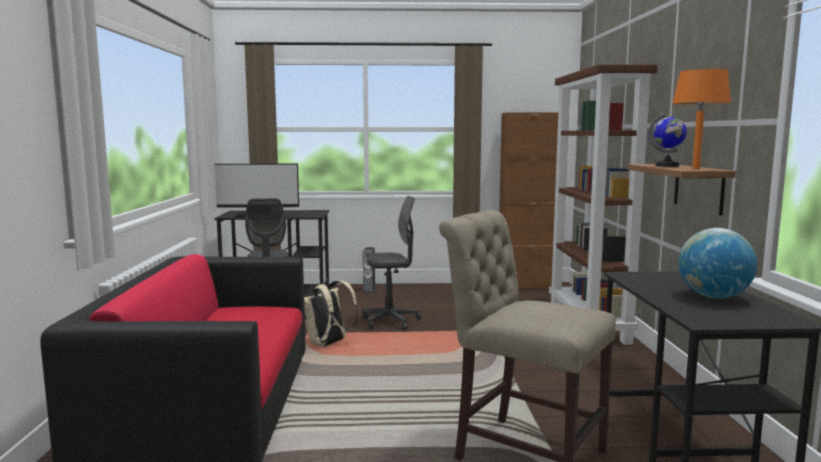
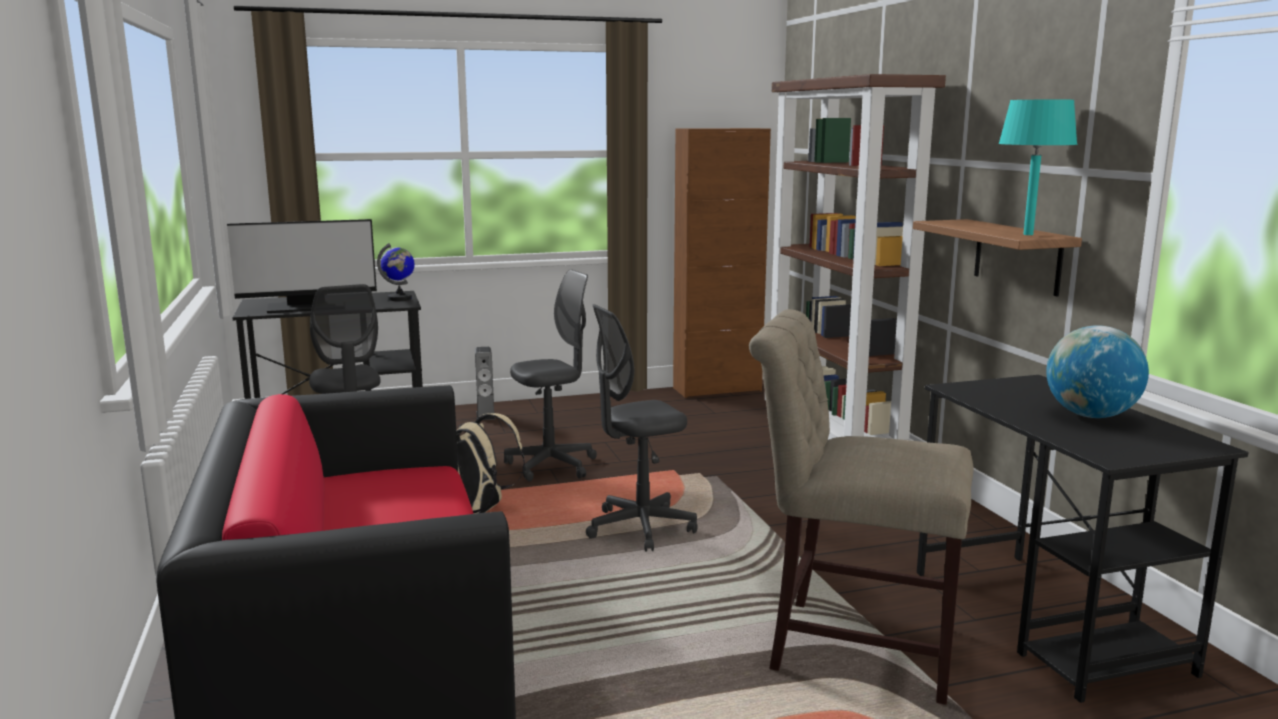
camera: 15 degrees left, 5 degrees up
(423, 363) = (640, 528): none -> grey office chair
(667, 166) = (977, 226): globe -> globe (400, 299)
(695, 169) = (1028, 234): orange table lamp -> turquoise table lamp

